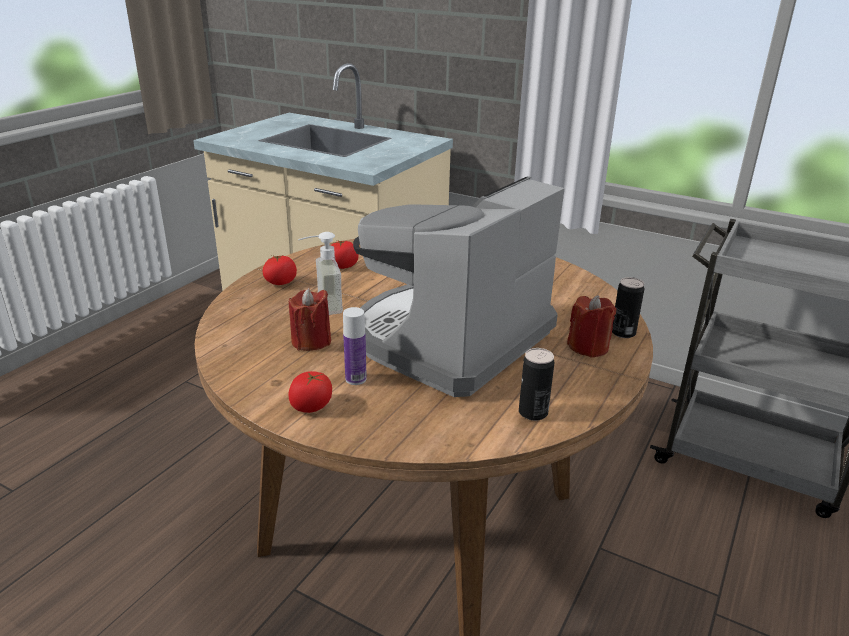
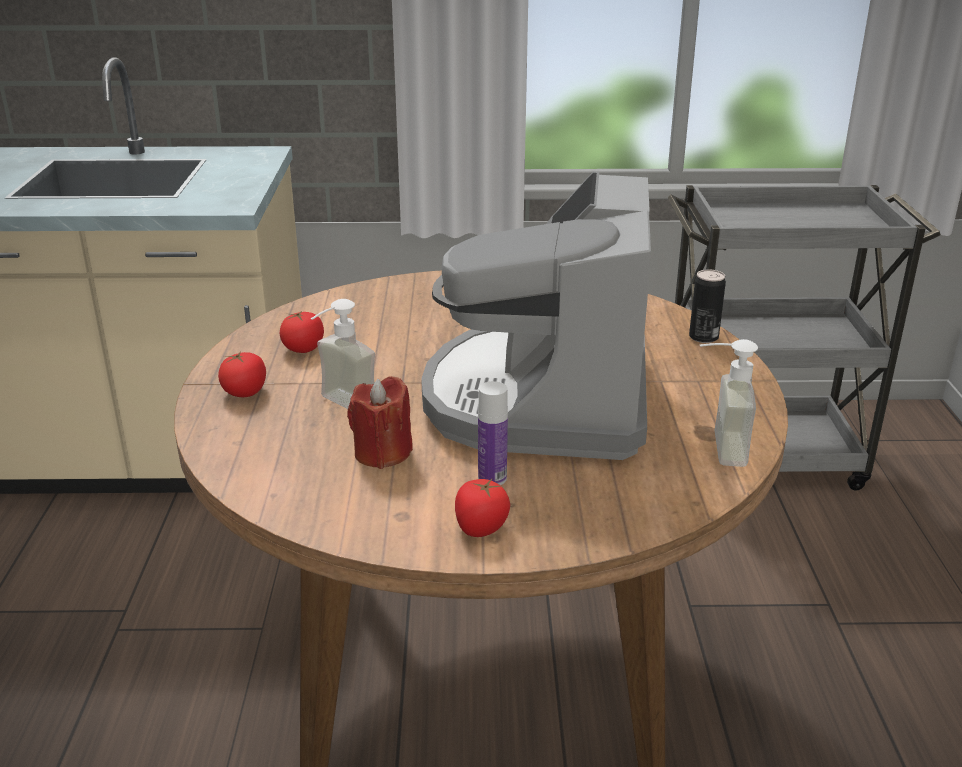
camera: 30 degrees left, 0 degrees up
(533, 413) = (716, 448): can -> soap dispenser
(588, 347) = (689, 362): red candle -> none

